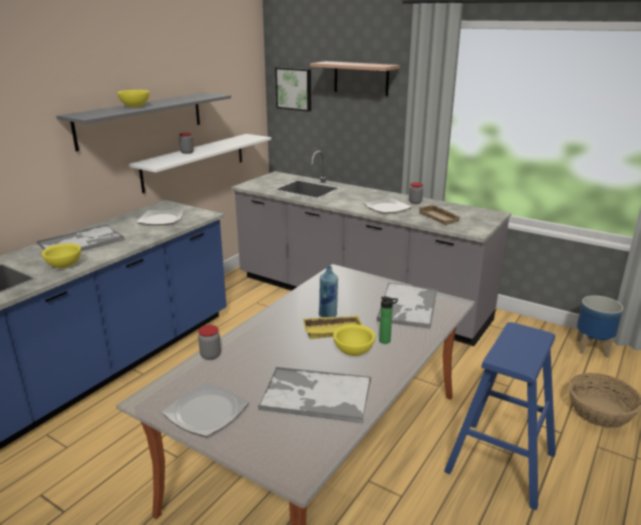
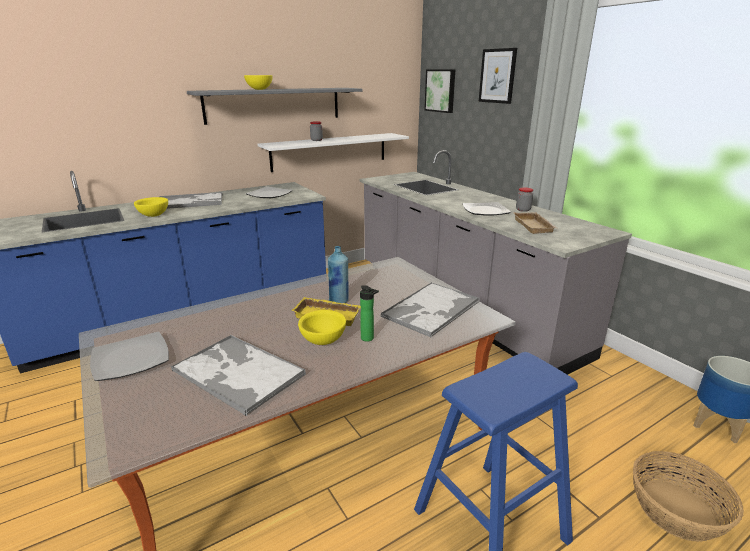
camera: 25 degrees right, 0 degrees up
(210, 355) = (197, 311): jar -> none
(361, 78) = (497, 76): shelf -> picture

